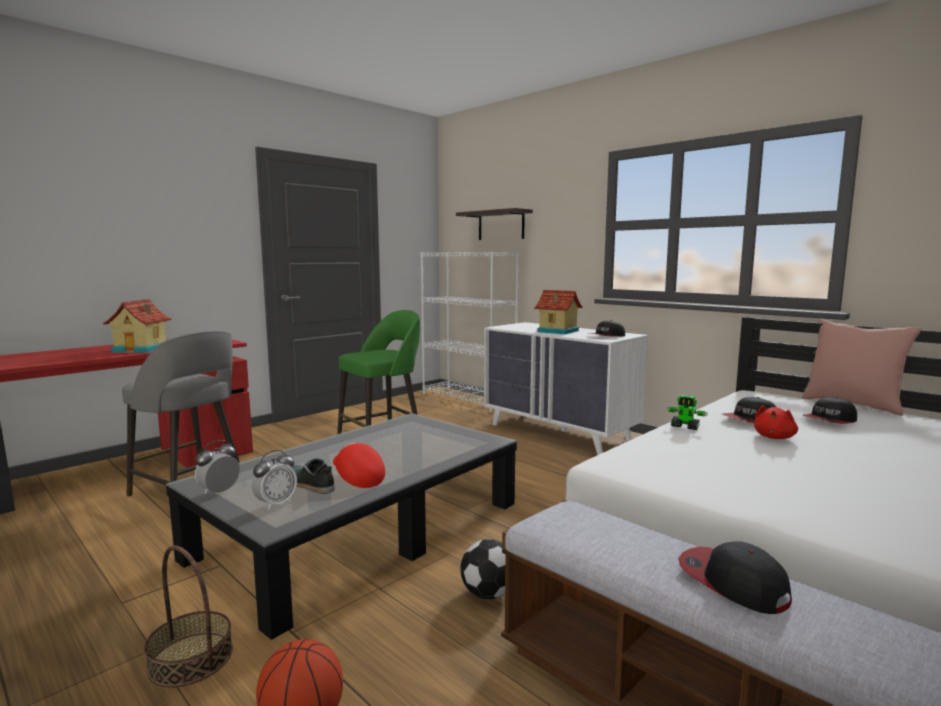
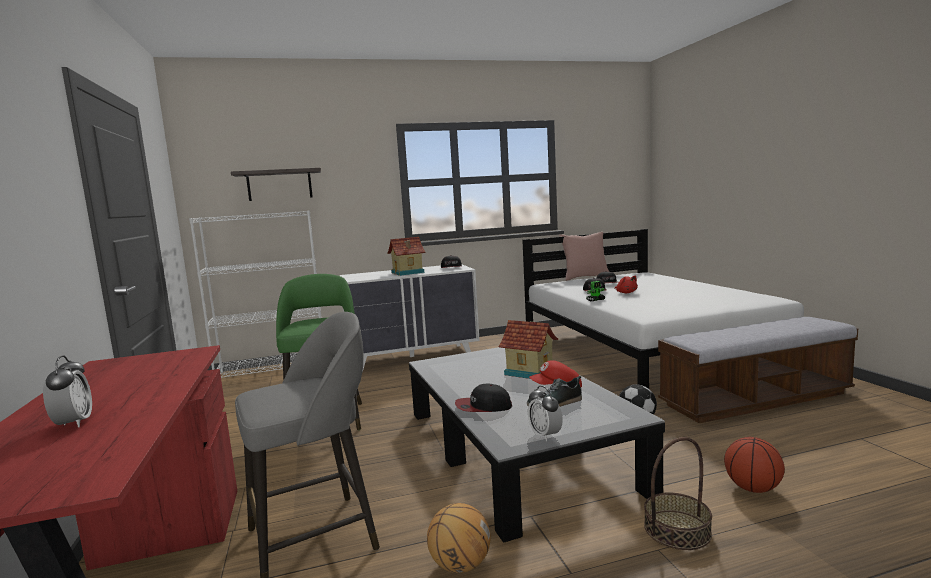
camera: 60 degrees left, 0 degrees up
(142, 349) = (142, 389): toy house -> toy house (530, 371)
(144, 550) = (460, 565): none -> basketball
(275, 504) = (591, 415): alarm clock -> alarm clock (73, 423)
(732, 582) = (768, 327): cap -> cap (483, 407)

